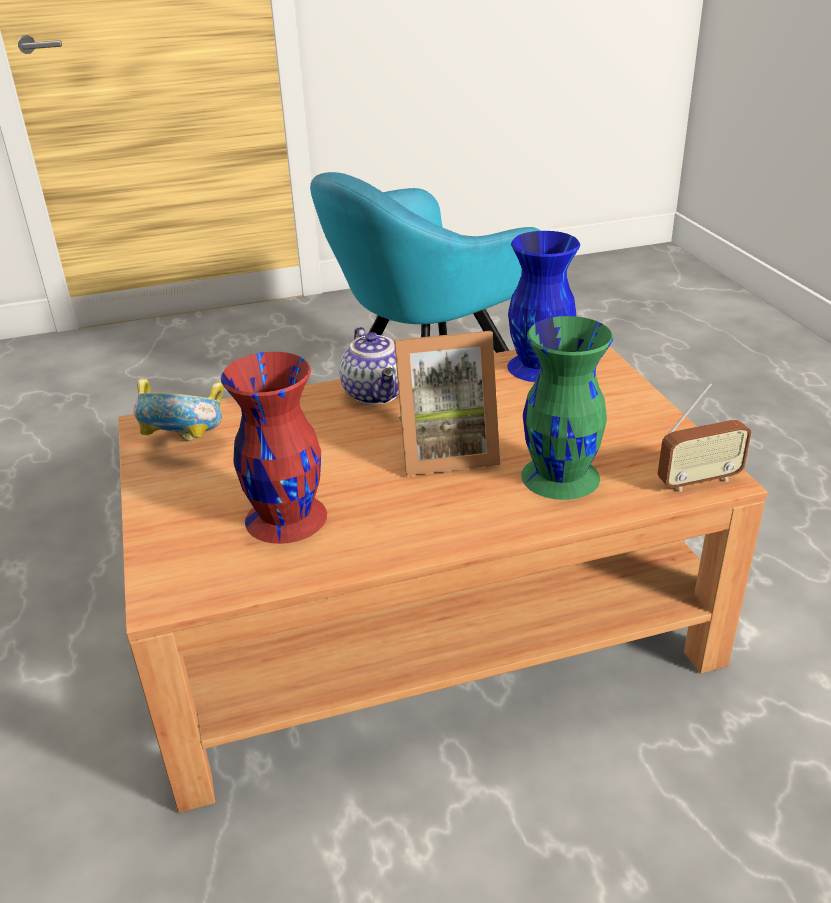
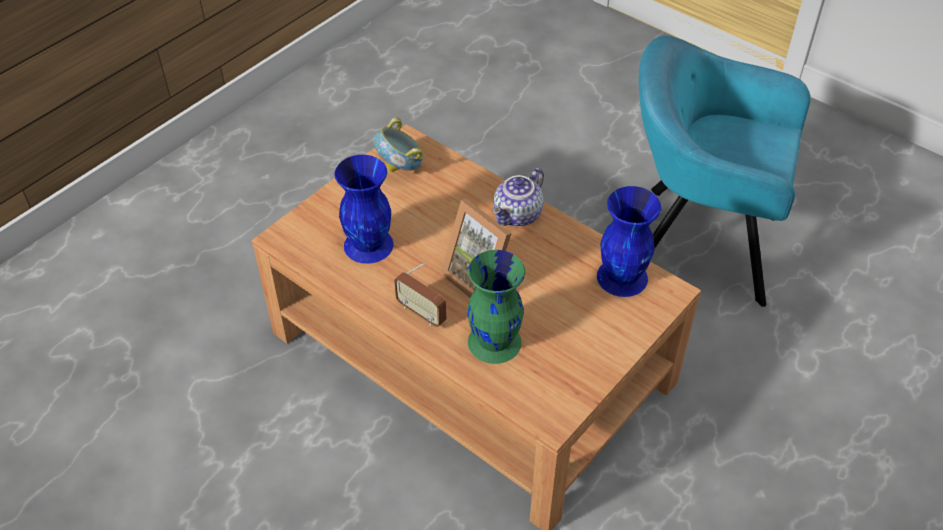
camera: 55 degrees right, 15 degrees up
(286, 516) = (369, 244): red vase -> blue vase
(698, 481) = (541, 410): radio -> radio (421, 313)

